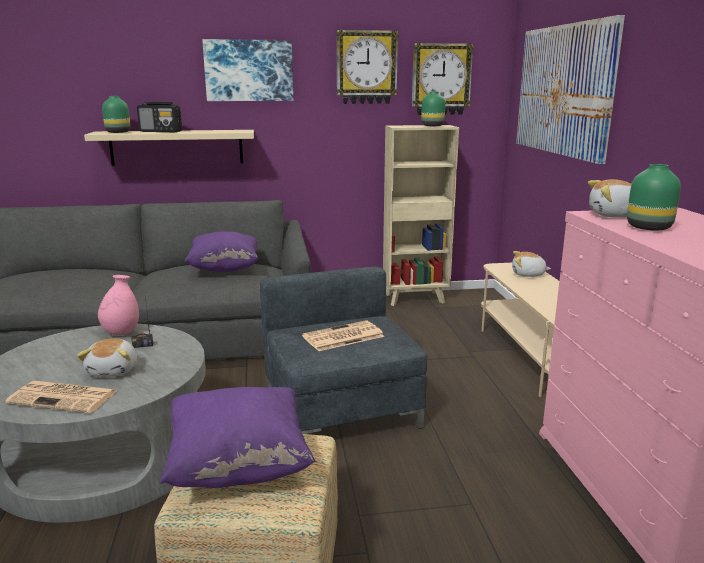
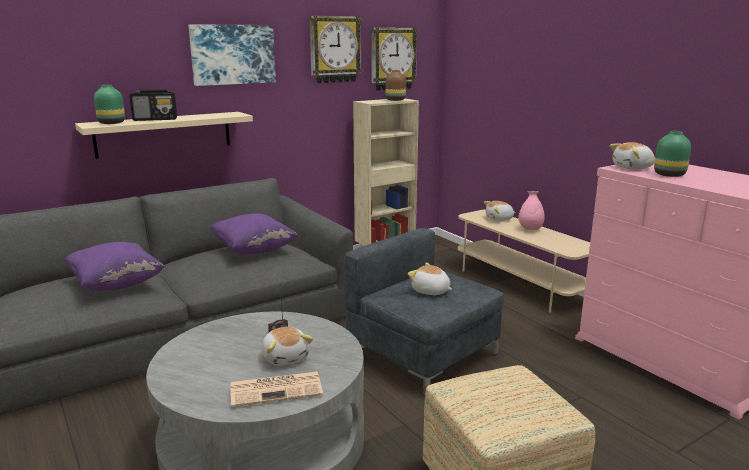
camera: 25 degrees left, 0 degrees up
(121, 333) = (240, 325): pink vase -> pink vase (530, 229)
(239, 465) = (494, 399): purple pillow -> purple pillow (116, 285)
(342, 337) = (430, 291): newspaper -> plush toy
(431, 126) = (395, 100): green vase -> brown vase
(564, 90) = (513, 69): picture -> none

